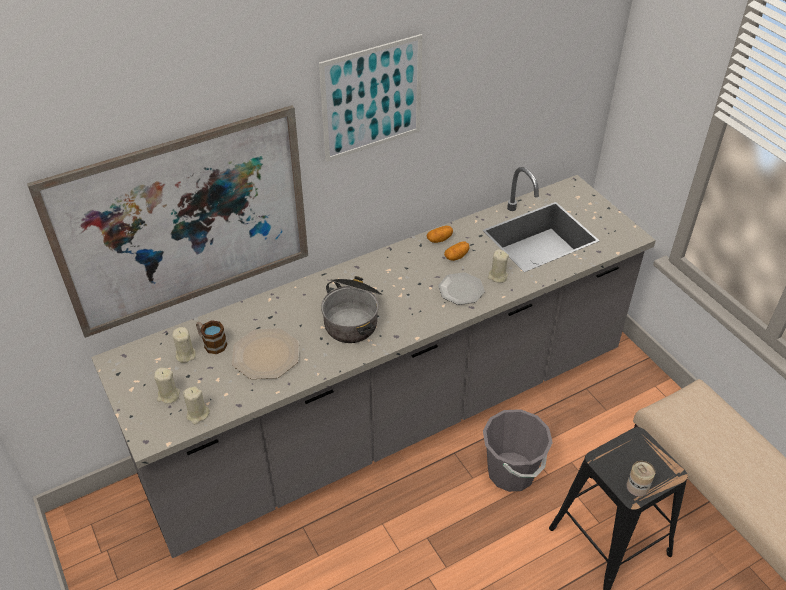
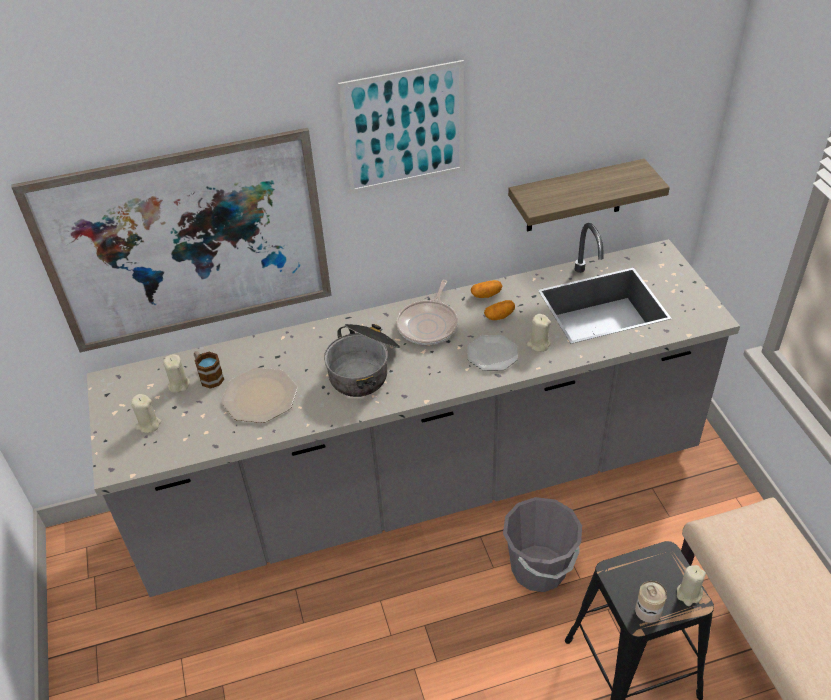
camera: 15 degrees right, 0 degrees up
(197, 414) = (171, 449): beige candle -> beige candle (688, 594)
(398, 271) = (429, 324): none -> frying pan
(505, 145) = (575, 196): none -> shelf

